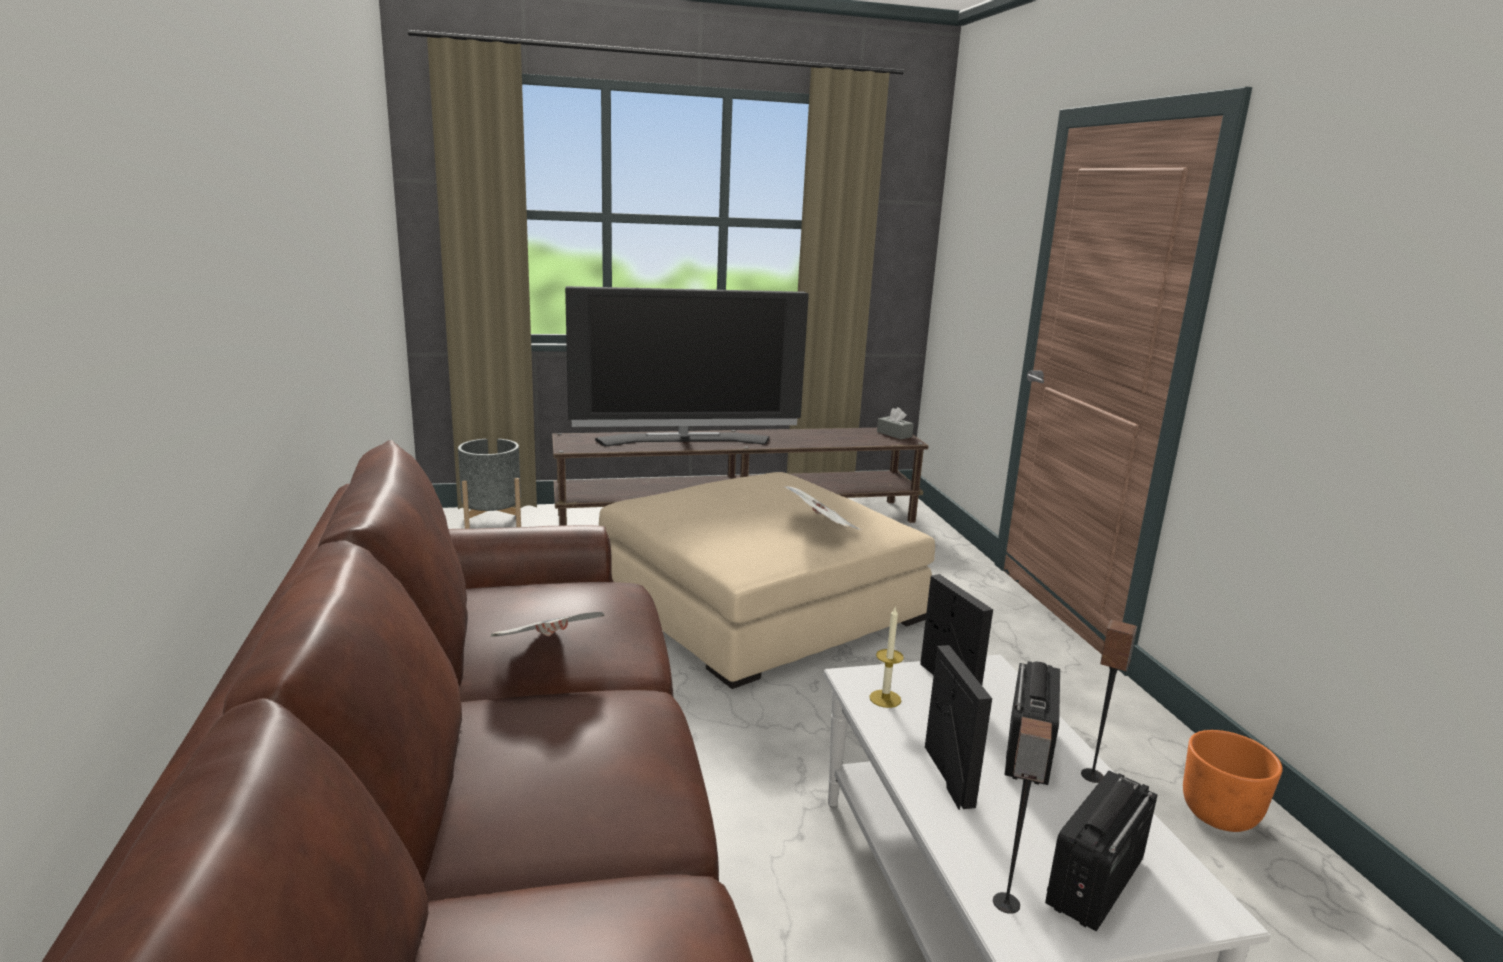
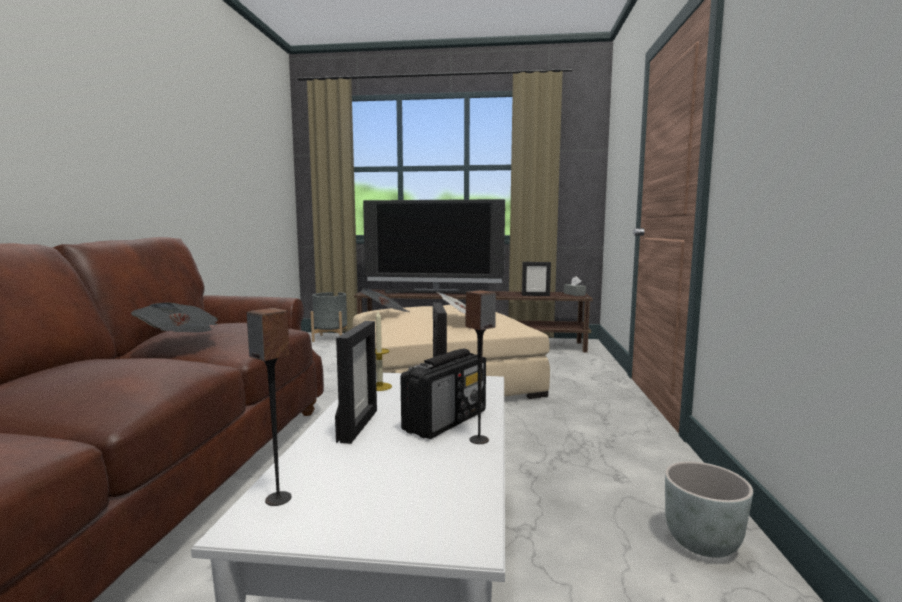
camera: 20 degrees right, 10 degrees down
(687, 516) = (385, 314): none -> newspaper
(843, 441) = (535, 295): none -> picture frame
(1094, 883) = (376, 500): radio -> none
(1217, 815) = (701, 542): orange planter -> grey planter

